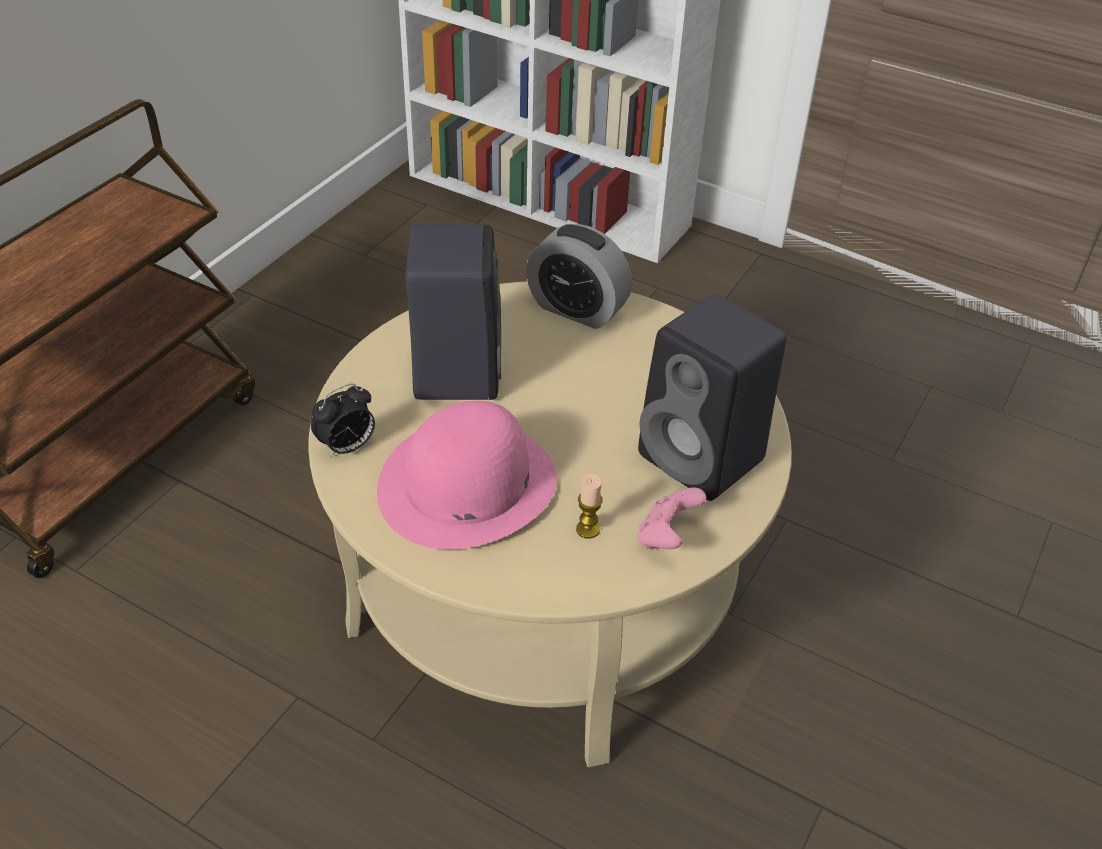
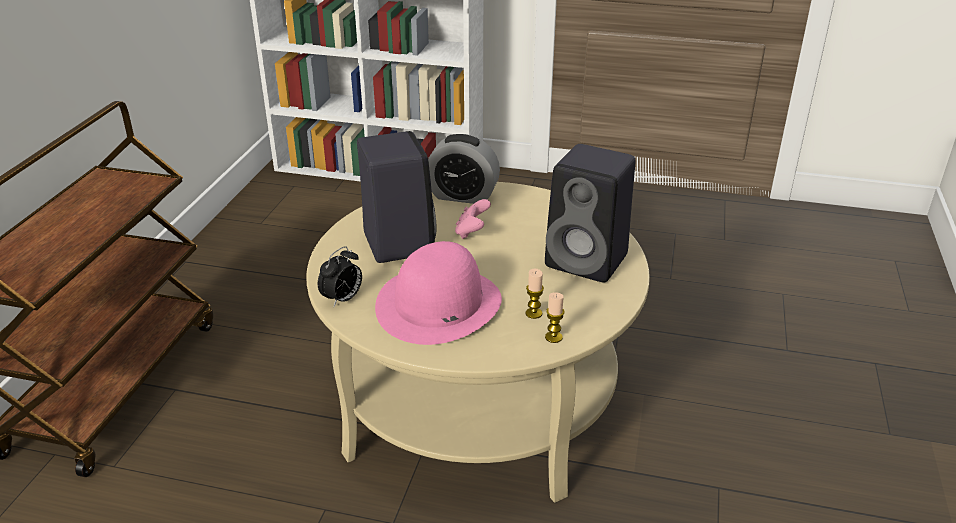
camera: 15 degrees left, 10 degrees down
(597, 575) = (553, 337): none -> candle
(666, 536) = (587, 307): pink game controller -> pink game controller (472, 232)

